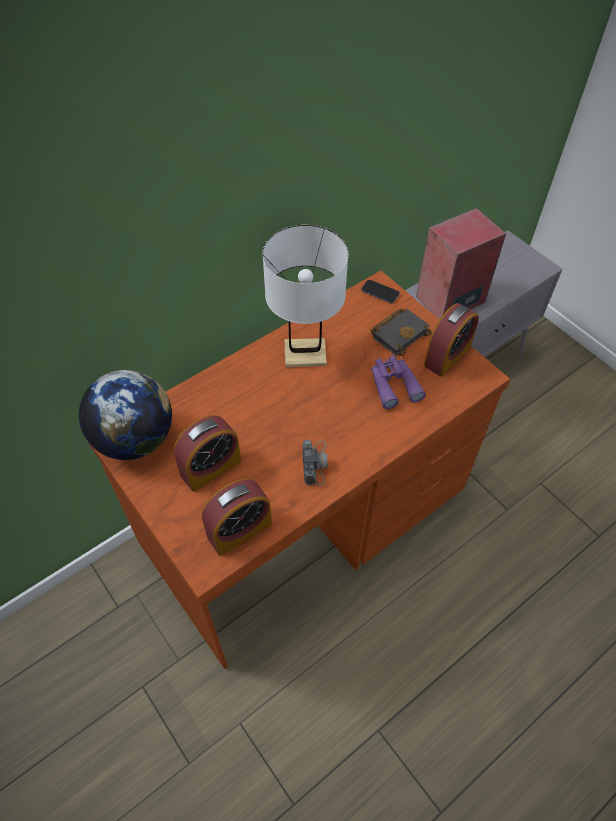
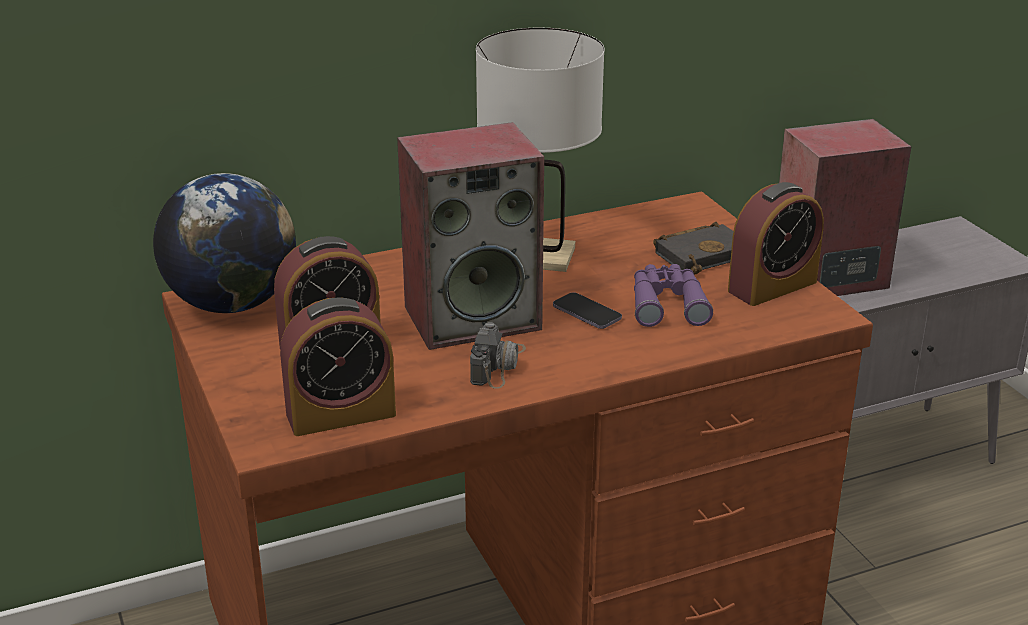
camera: 15 degrees right, 25 degrees down
(286, 420) = (473, 317): none -> speaker
(380, 292) = (689, 212): phone -> phone (587, 313)

